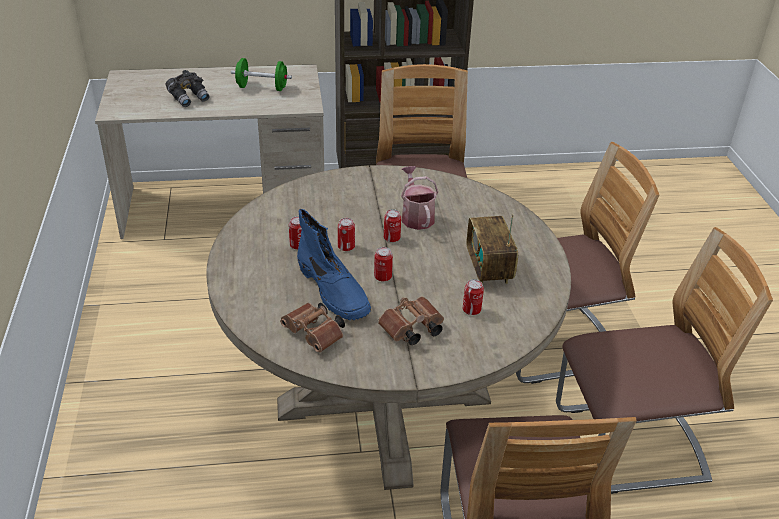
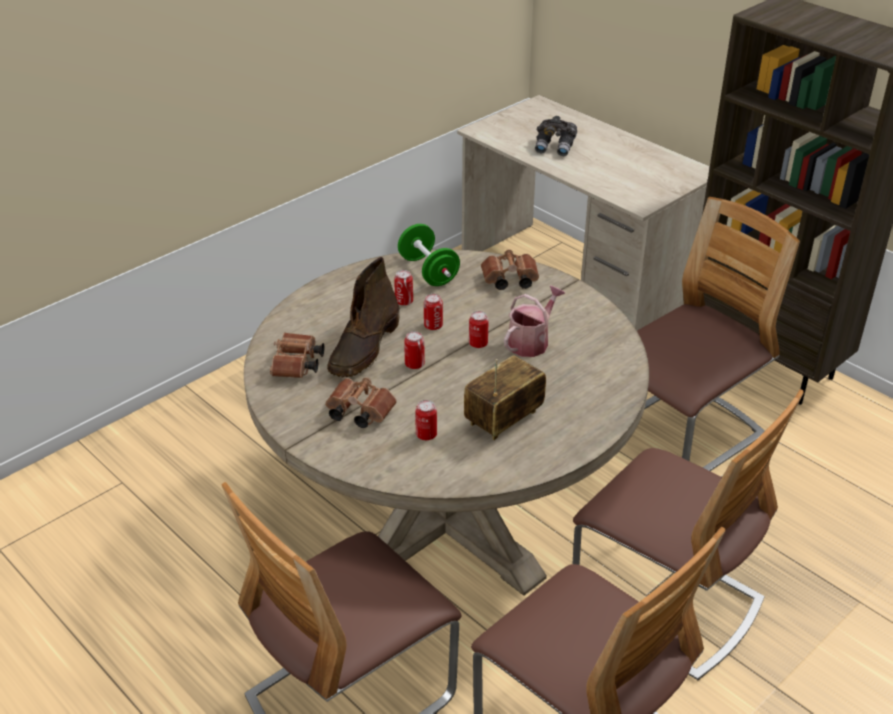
camera: 55 degrees right, 0 degrees up
(262, 88) = (631, 168): green dumbbell -> green dumbbell (428, 271)
(334, 191) = (508, 281): none -> brown binoculars
(334, 291) = (364, 348): blue boot -> brown boot

